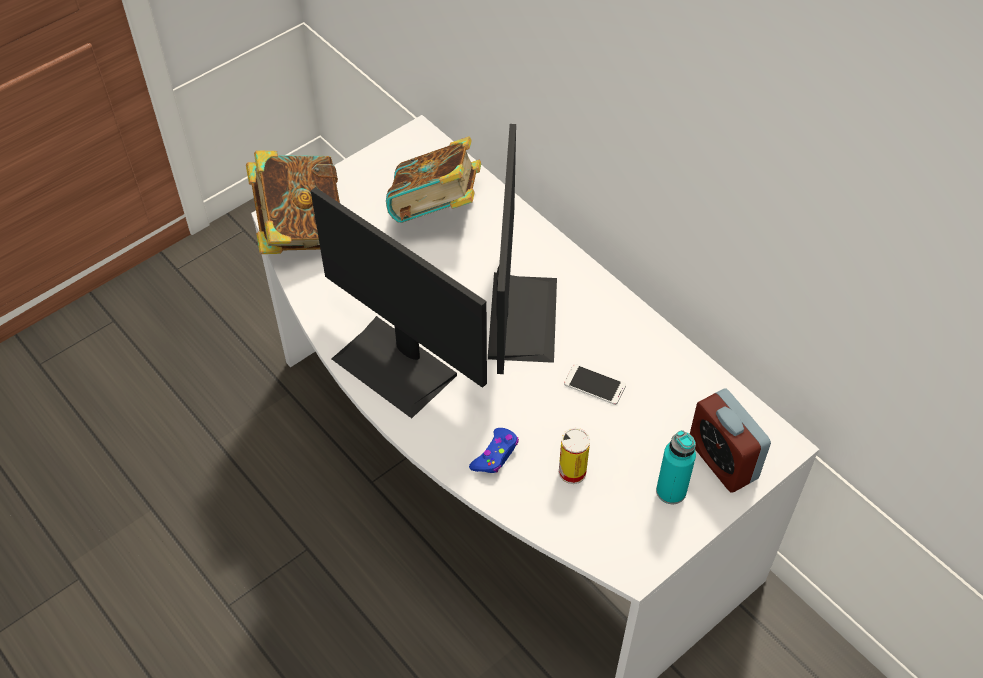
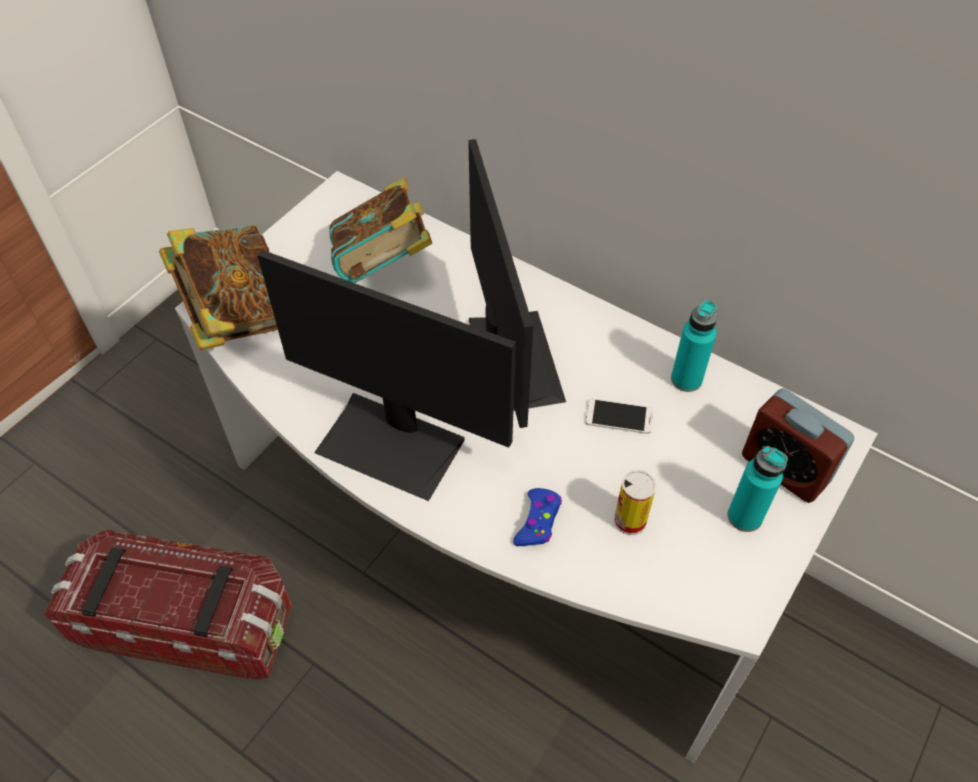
camera: 15 degrees left, 0 degrees up
(209, 489) = (187, 624): none -> storage box
(666, 366) = (686, 379): none -> turquoise bottle

